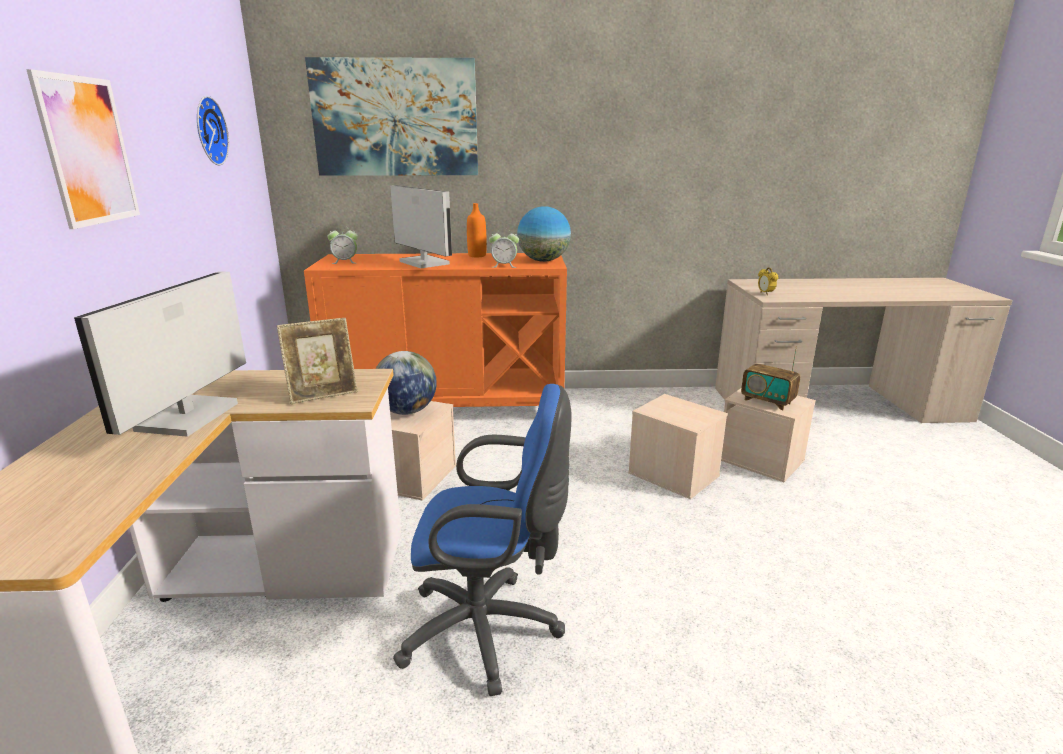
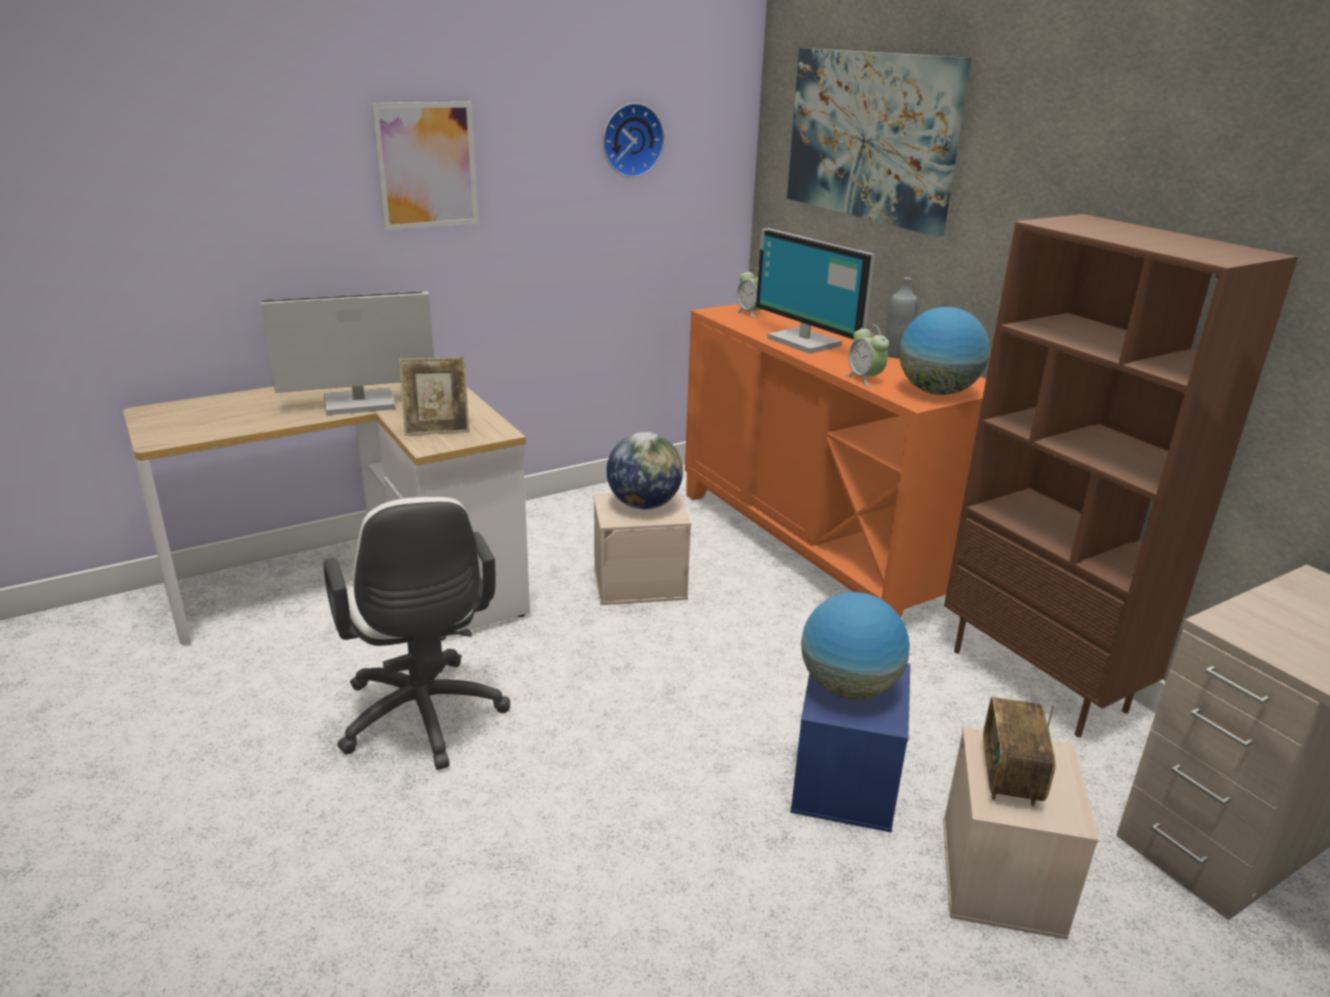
camera: 60 degrees right, 5 degrees up
(323, 394) = (437, 429): picture frame -> picture frame turned 45 degrees counterclockwise
(422, 263) = (806, 341): monitor -> monitor turned 120 degrees clockwise
(477, 256) = (896, 354): orange bottle -> grey bottle
(489, 631) = (424, 720): blue office chair -> white office chair
(630, 399) = (1040, 680): none -> brown bookcase
(672, 474) = (843, 779): beige storage box -> blue storage box
(677, 413) = (848, 688): none -> globe
(765, 294) = (1256, 616): alarm clock -> none

